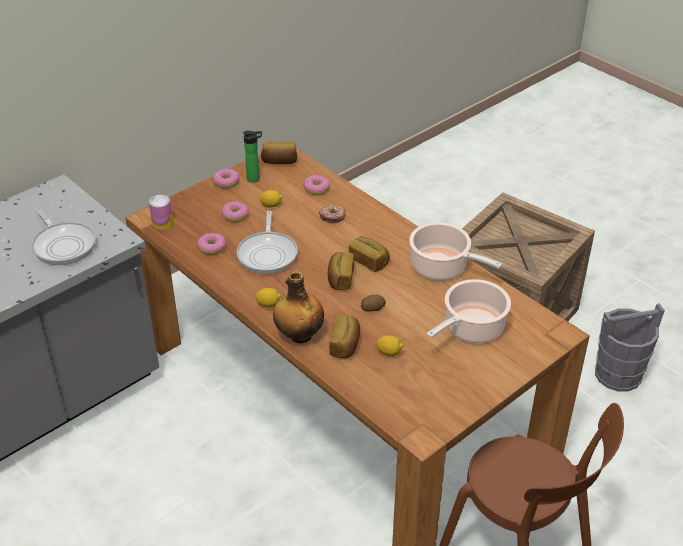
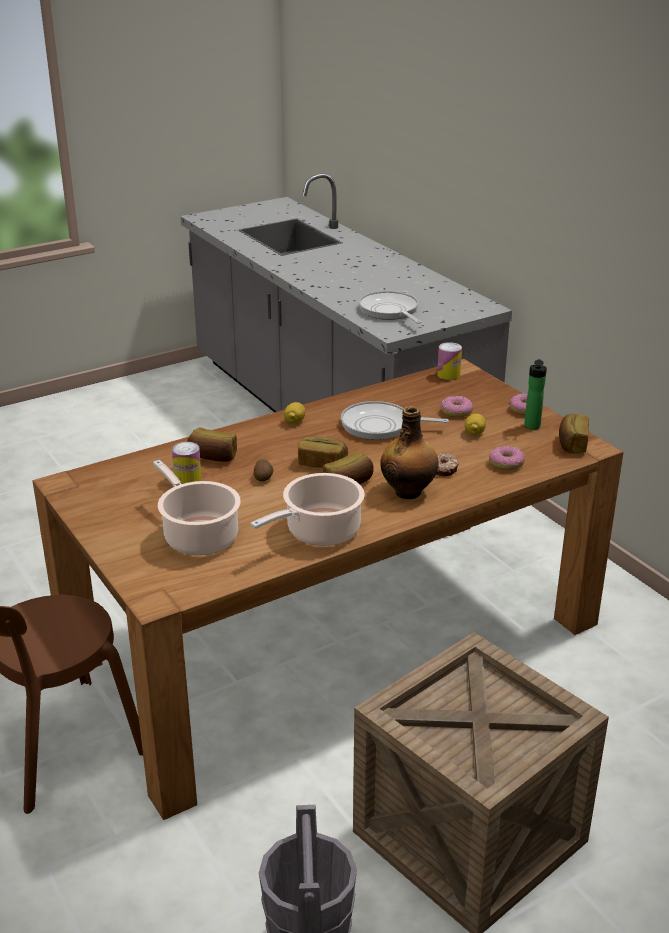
camera: 100 degrees right, 10 degrees down
(63, 245) = (390, 311): frying pan -> frying pan turned 90 degrees clockwise
(212, 248) = (399, 398): donut -> none
(299, 335) = (240, 434): bottle -> bottle (409, 491)
(389, 352) = (188, 479): lemon -> can

